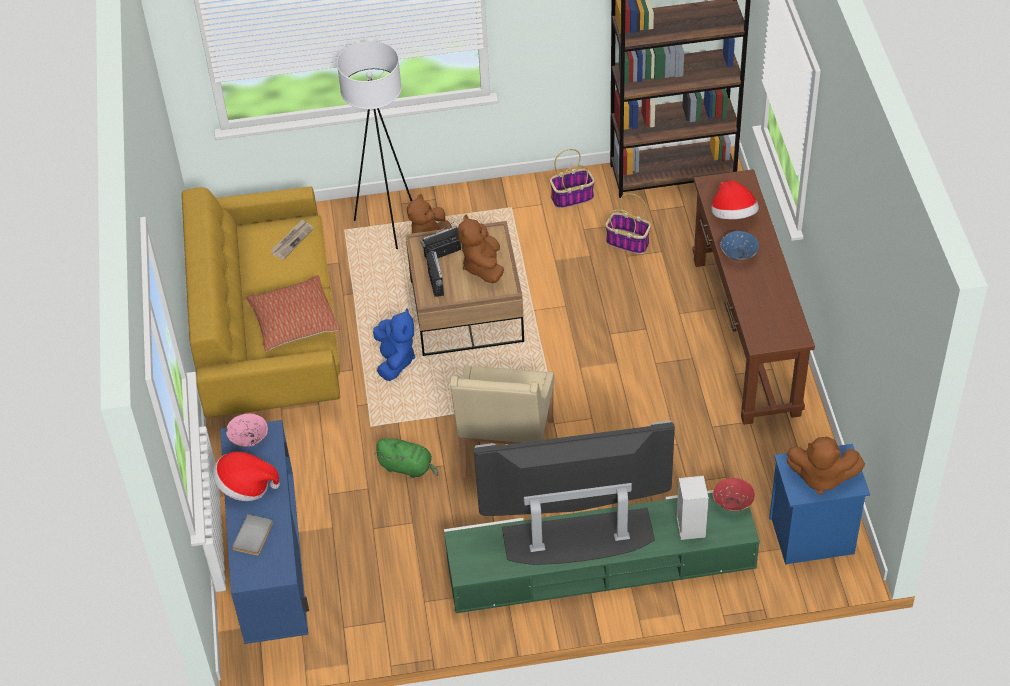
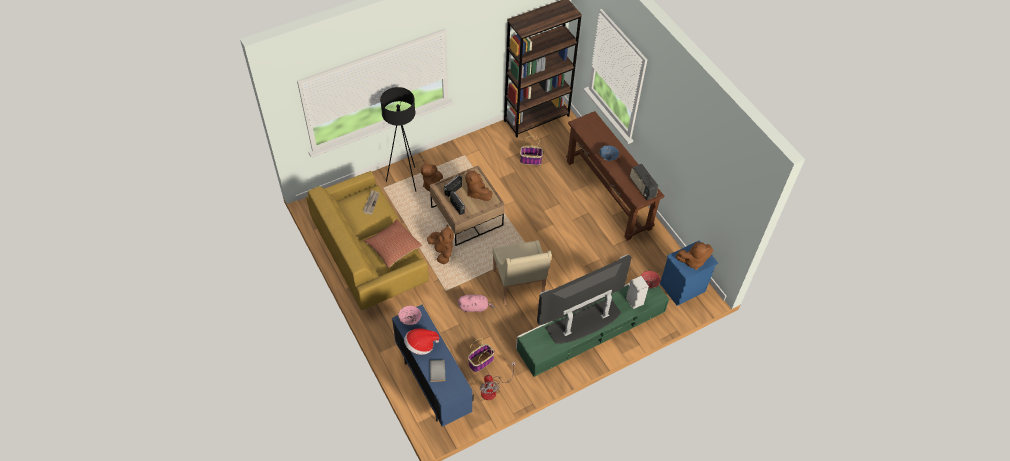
camera: 25 degrees left, 5 degrees up
(374, 613) = (492, 389): none -> fan
(387, 225) = (405, 180): white floor lamp -> black floor lamp
(395, 360) = (442, 252): blue plush toy -> brown plush toy
(408, 467) = (474, 307): green plush toy -> pink plush toy
(572, 197) = (493, 142): basket -> basket (481, 361)
(733, 216) = (596, 137): hat -> none
(778, 322) = (642, 188): none -> radio

